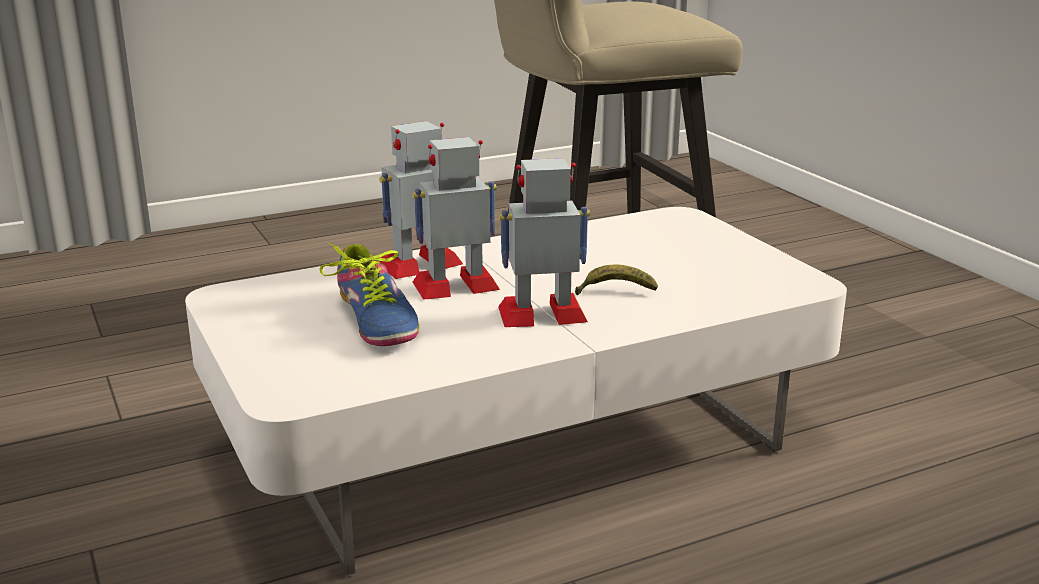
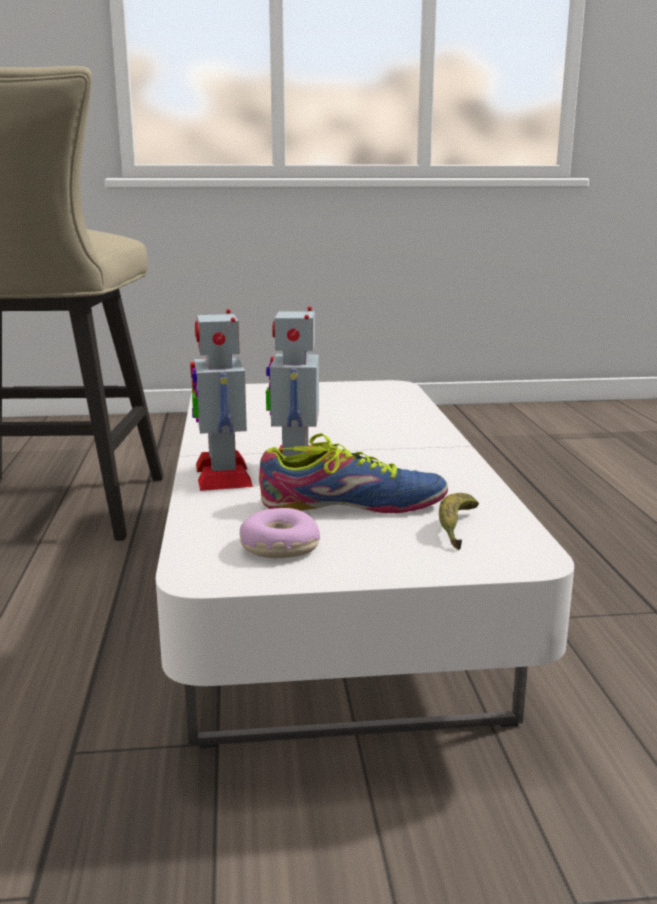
camera: 70 degrees left, 5 degrees down
(274, 308) = (278, 546): none -> donut
(543, 314) = (389, 449): toy robot -> none
(614, 291) = (359, 425): banana -> banana (456, 529)

